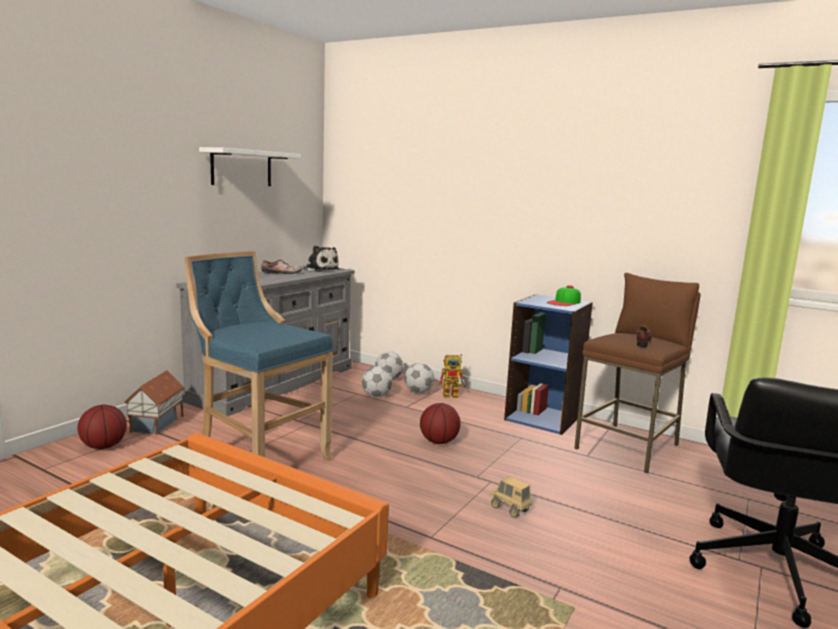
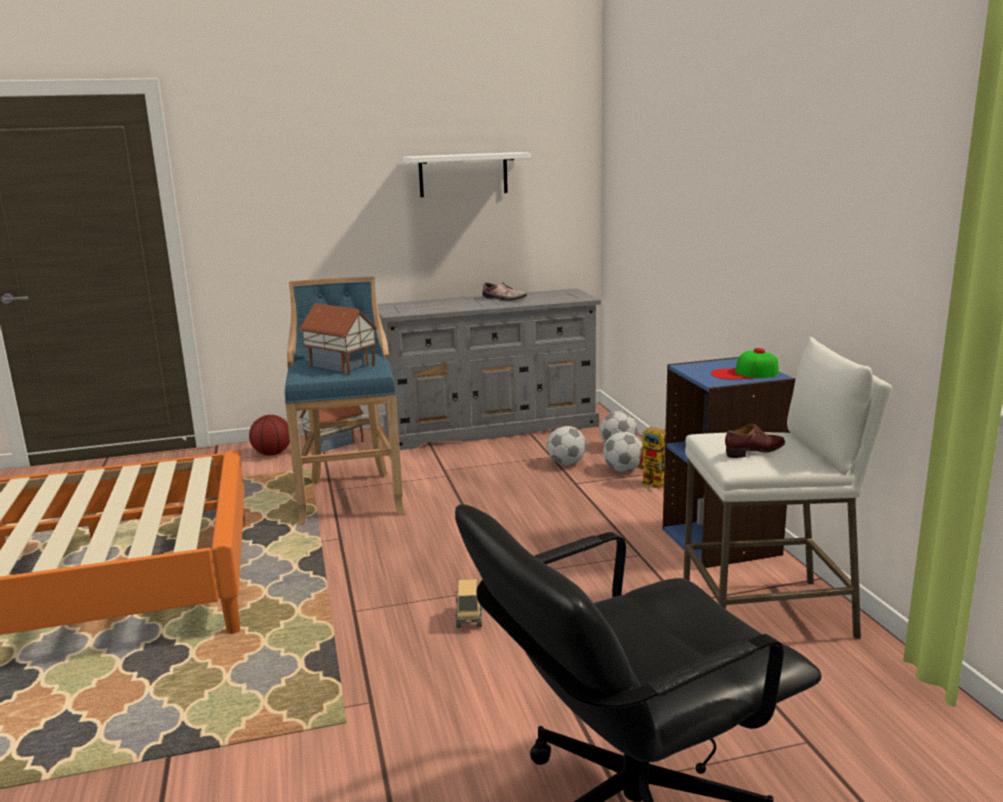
camera: 45 degrees right, 5 degrees up
(267, 333) = (340, 366): none -> toy house
(320, 269) = (559, 296): plush toy -> none
(439, 442) = (536, 530): basketball -> none
(628, 447) = (768, 613): brown stool -> white stool

